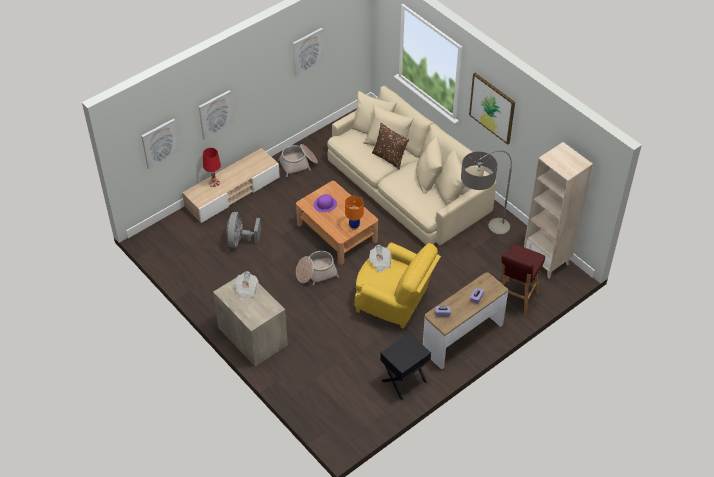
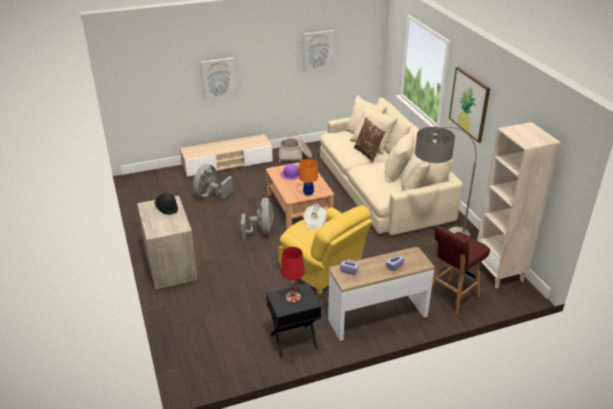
camera: 20 degrees right, 15 degrees down
(160, 143) = (158, 85): picture -> none
(214, 182) = (210, 147): red table lamp -> red table lamp (292, 297)
(246, 290) = (167, 208): newspaper -> black hat
(316, 273) = (261, 231): basket -> grey fan

